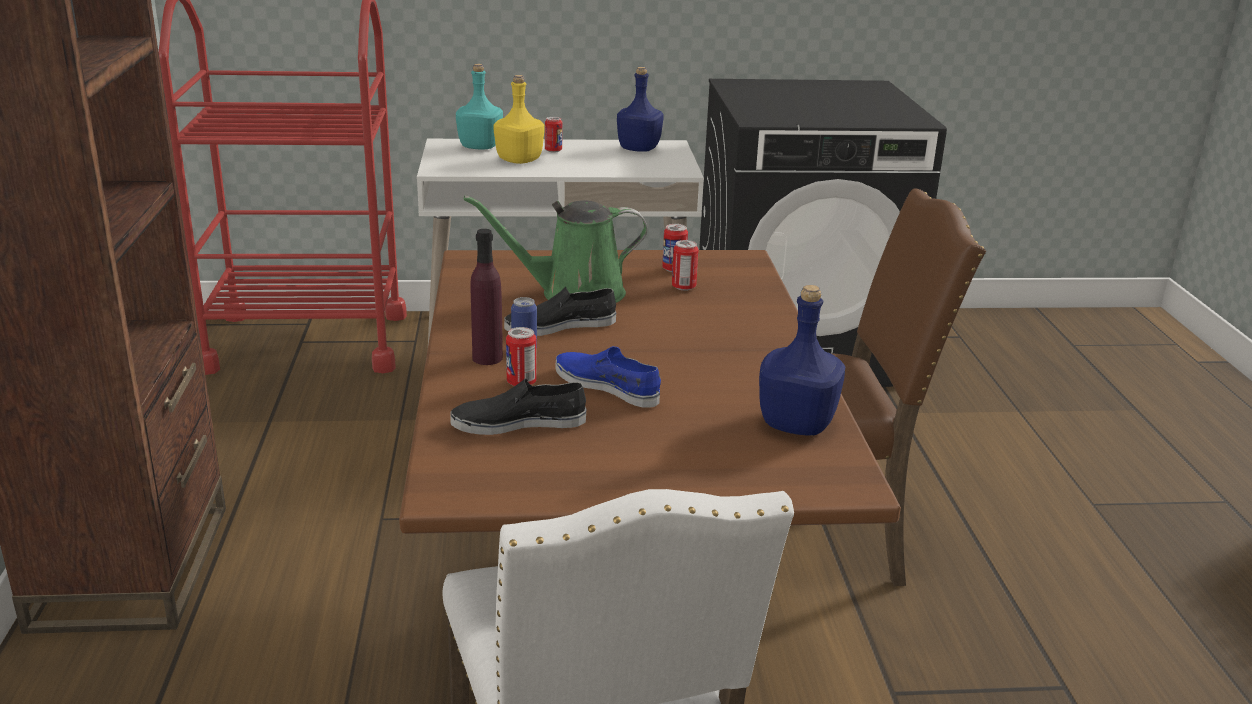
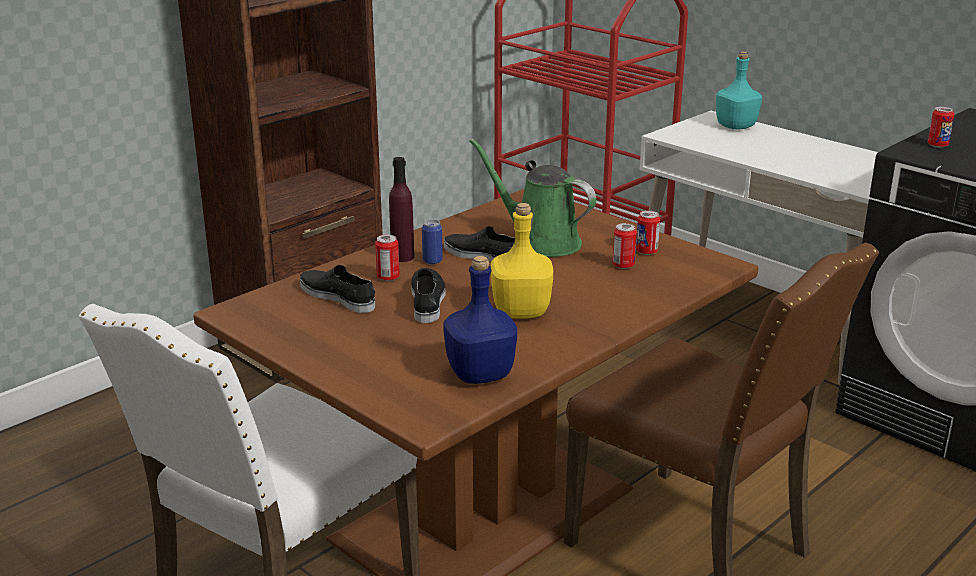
camera: 50 degrees right, 0 degrees up
(520, 160) = (743, 144): yellow bottle -> yellow bottle (521, 312)
(553, 150) = (789, 144): can -> can (937, 145)
(607, 386) = (427, 300): blue shoe -> black shoe
(639, 148) = (870, 161): blue bottle -> none

